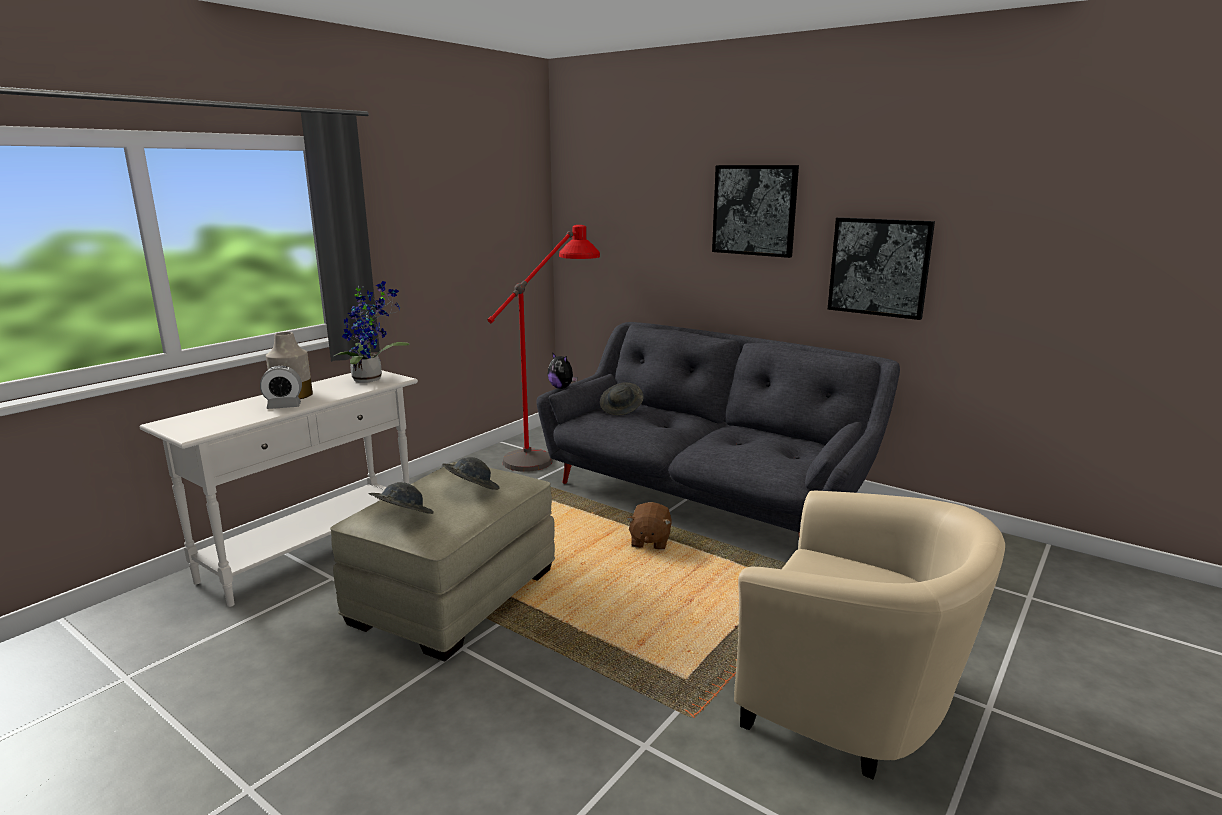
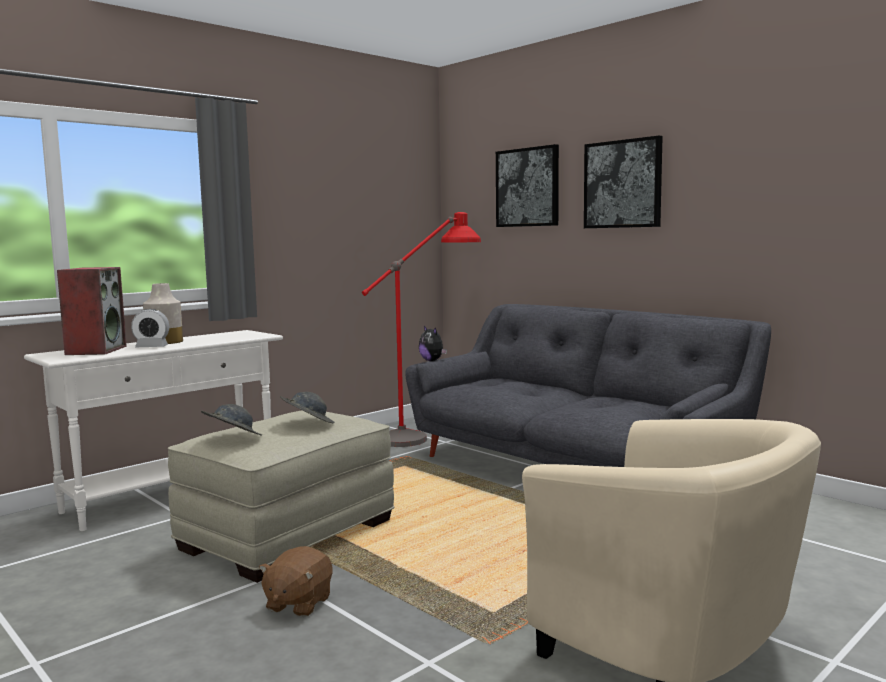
camera: 10 degrees right, 10 degrees down
(222, 415) = (96, 350): none -> speaker
(371, 379) = (241, 335): potted plant -> none
(621, 409) = (489, 381): grey hat -> none
(649, 541) = (499, 503): brown plush toy -> brown plush toy (298, 603)
(879, 267) = (746, 228): picture -> picture (527, 187)

